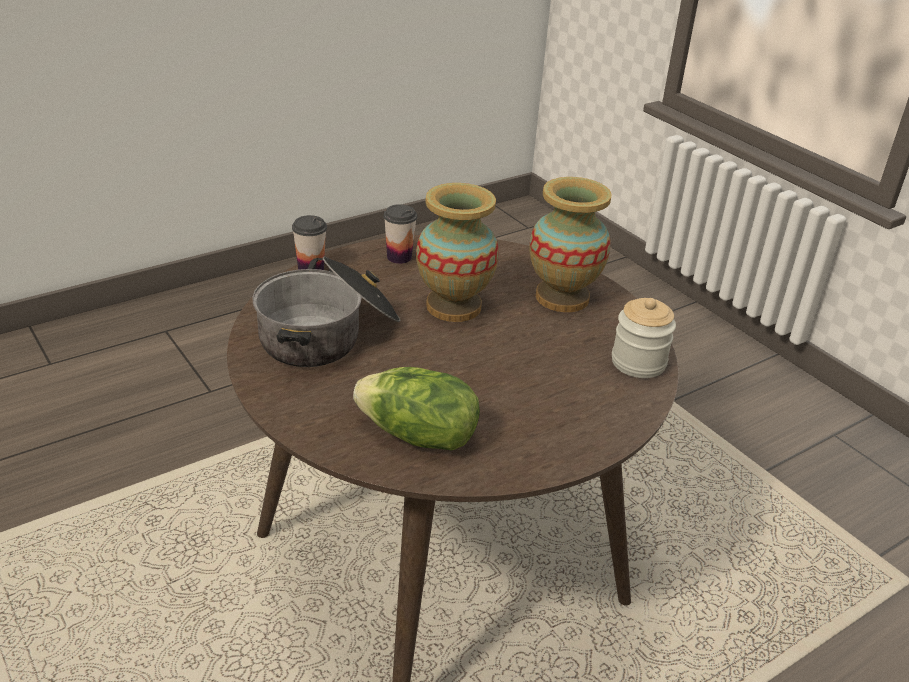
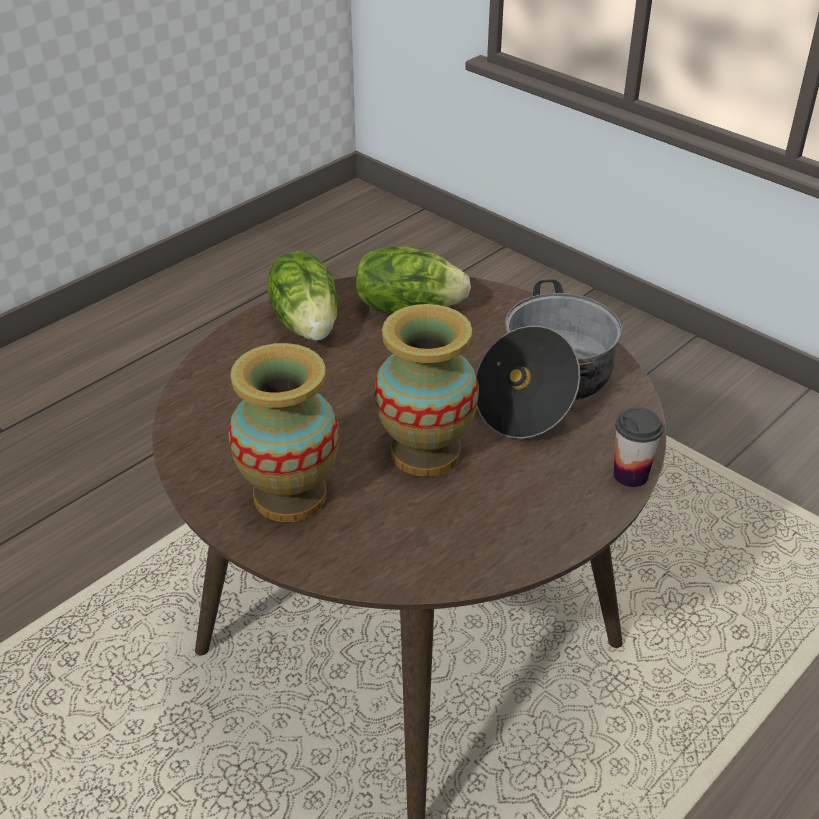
camera: 170 degrees right, 5 degrees up
(399, 257) = (531, 524): cup -> none
(533, 437) = (307, 323): none -> lettuce
(638, 363) = (199, 417): jar -> none

